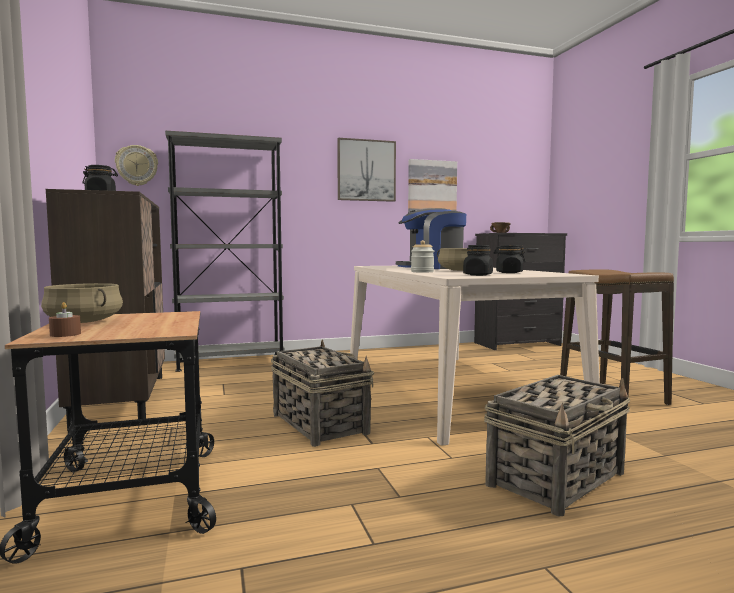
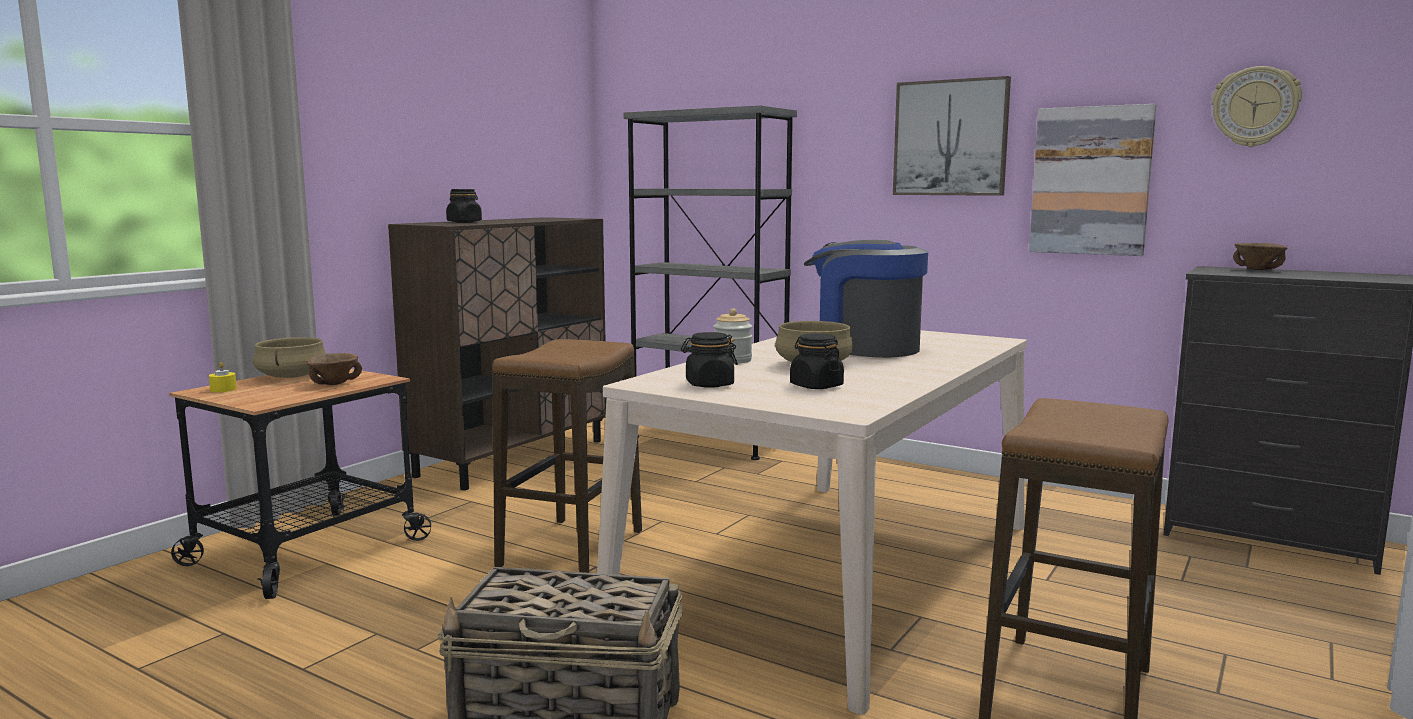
camera: 50 degrees right, 5 degrees up
(65, 334) = (223, 389): brown candle -> yellow candle
(137, 165) = (633, 154): wall clock -> wall clock (1255, 107)
(160, 319) = (335, 384): none -> brown bowl
(319, 423) = (571, 549): basket -> stool

